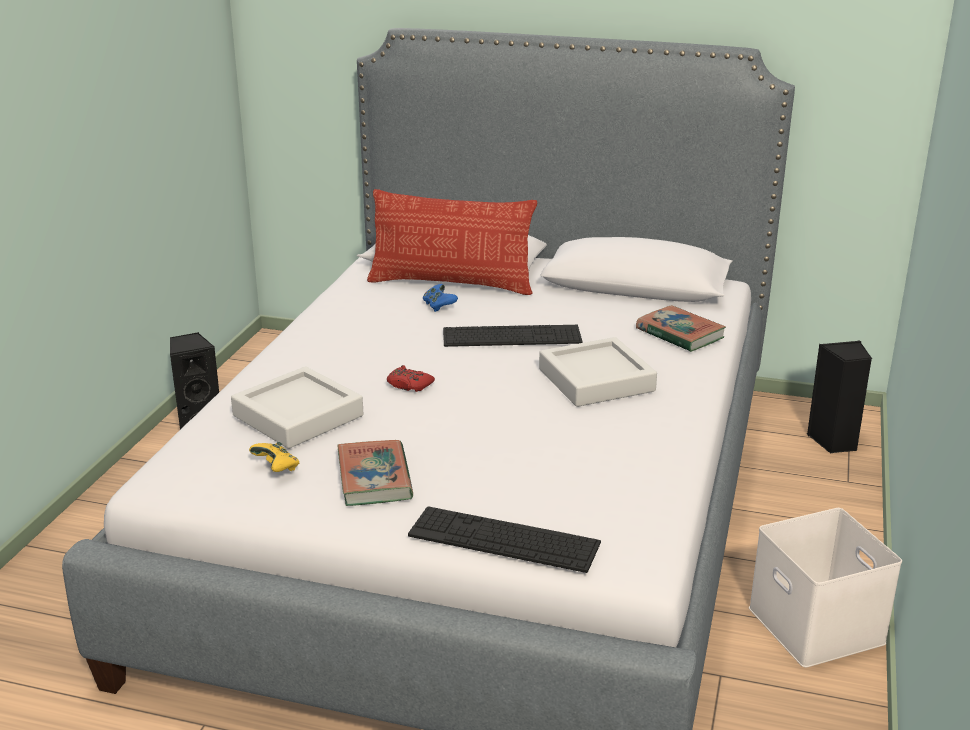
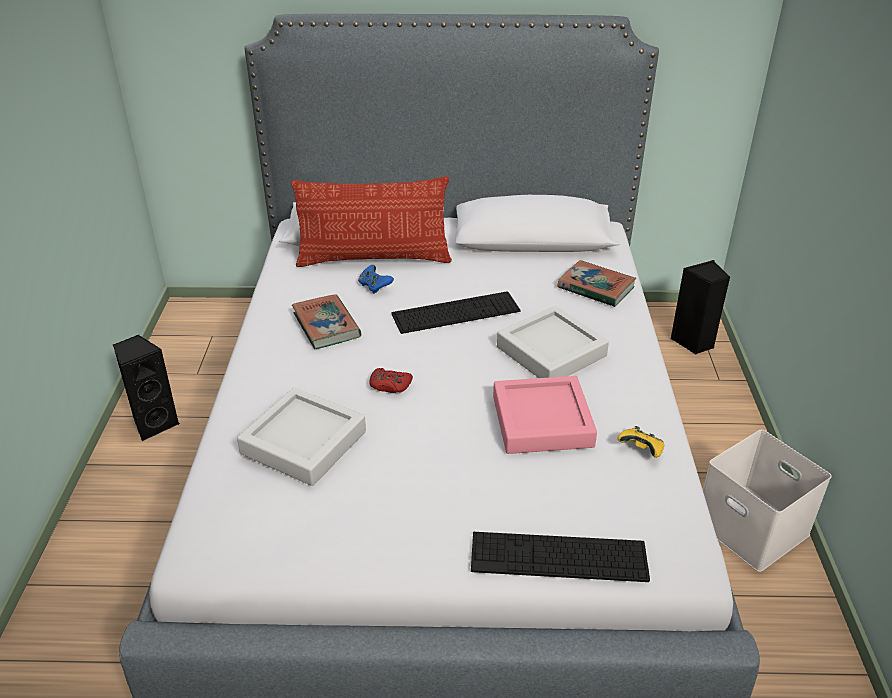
camera: 15 degrees left, 10 degrees up
(277, 468) = (311, 512): yellow game controller -> yellow game controller (641, 450)
(374, 478) = (408, 506): book -> book (326, 325)
(551, 434) = (542, 421): none -> pink tray

